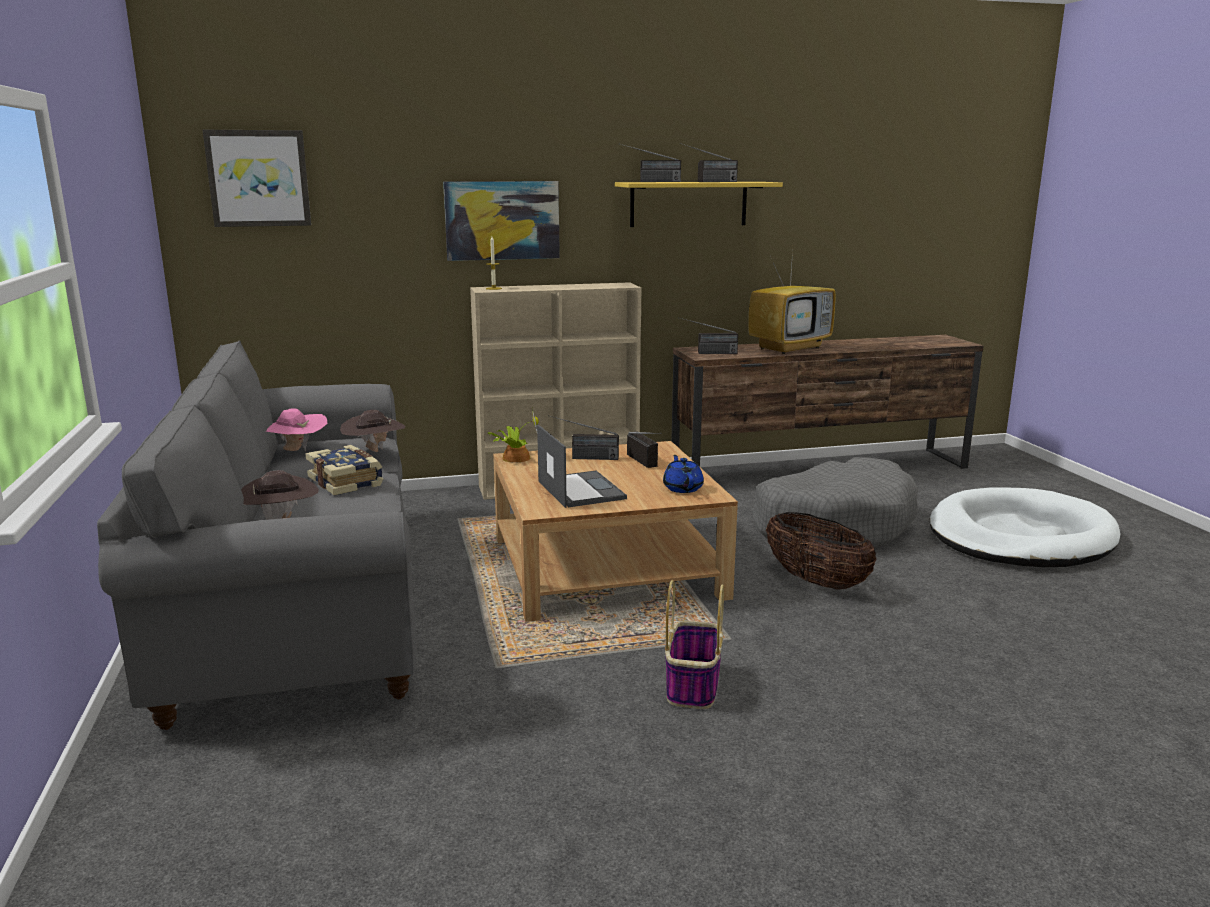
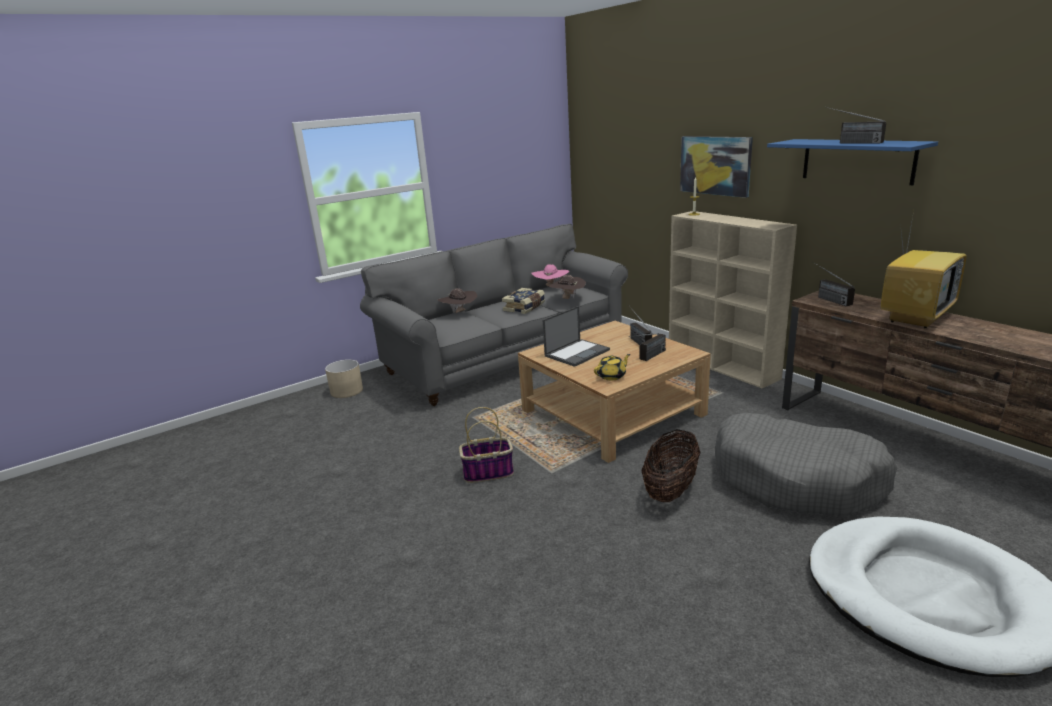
camera: 70 degrees right, 5 degrees up
(155, 805) = (347, 391): none -> beige planter
(258, 178) = (603, 133): picture -> none
(514, 458) = (613, 326): potted plant -> none
(649, 181) = (815, 140): radio -> none
(682, 488) = (612, 376): blue teapot -> yellow teapot
(688, 204) = (857, 161): yellow shelf -> blue shelf
(789, 348) = (915, 316): television -> television turned 75 degrees counterclockwise

